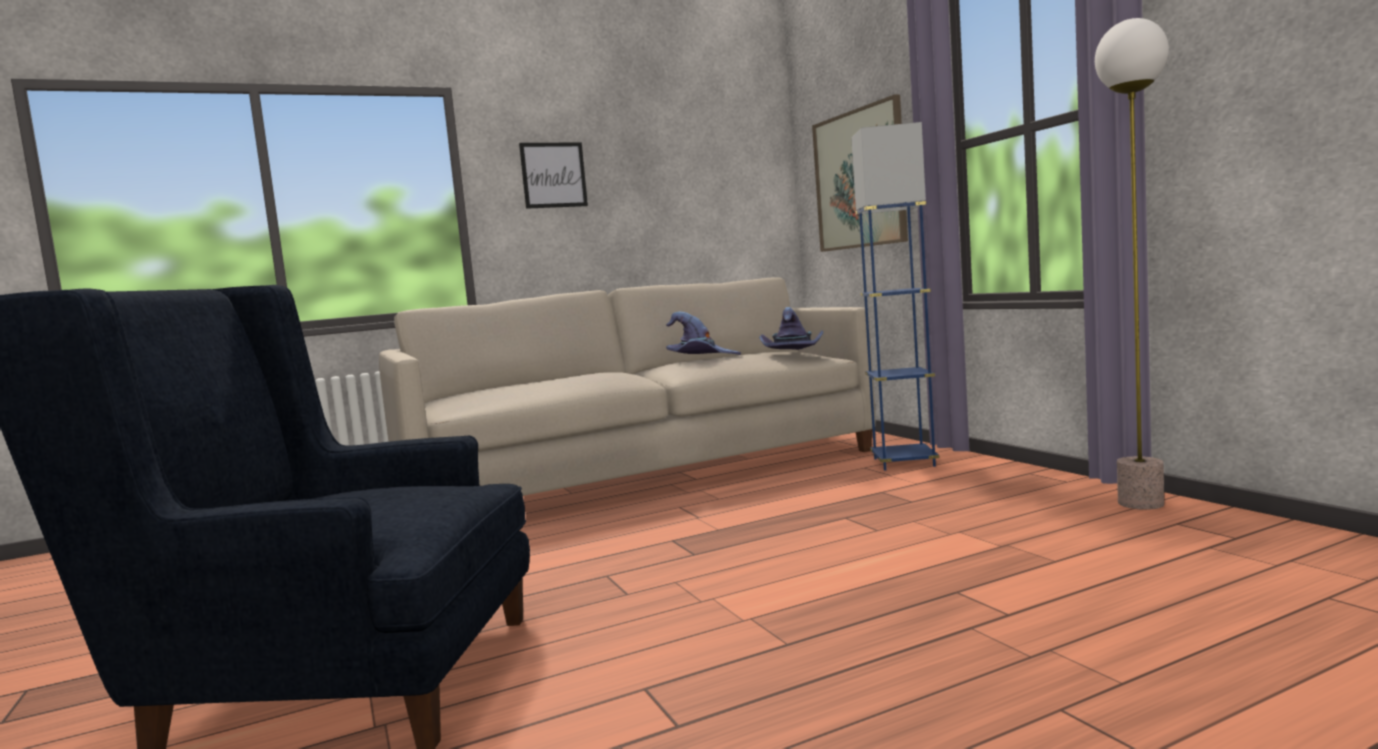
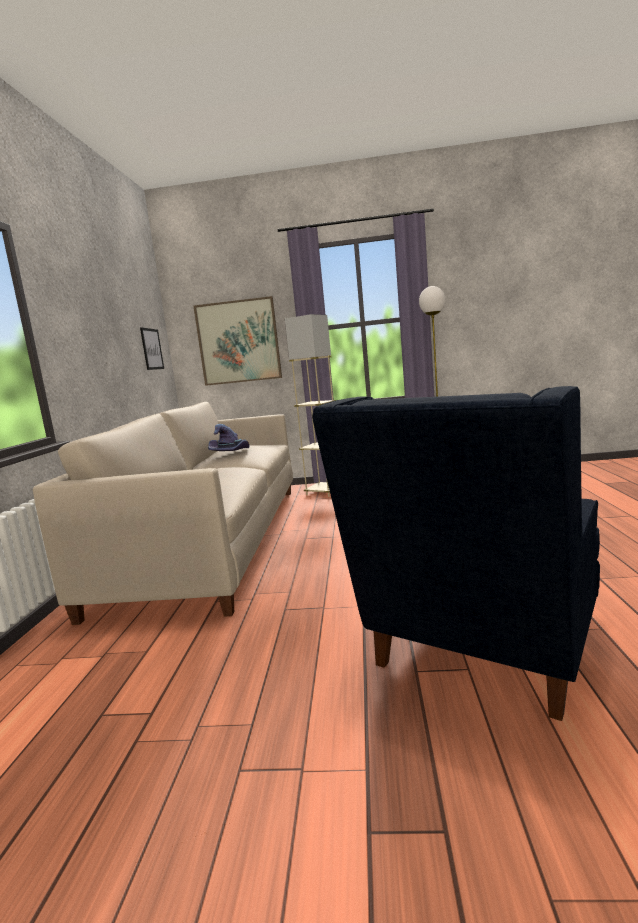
camera: 60 degrees left, 5 degrees up
(553, 175) = (77, 320): picture -> picture (152, 349)
(793, 353) = (262, 444): purple hat -> none
(904, 462) = (324, 492): blue floor lamp -> beige floor lamp

